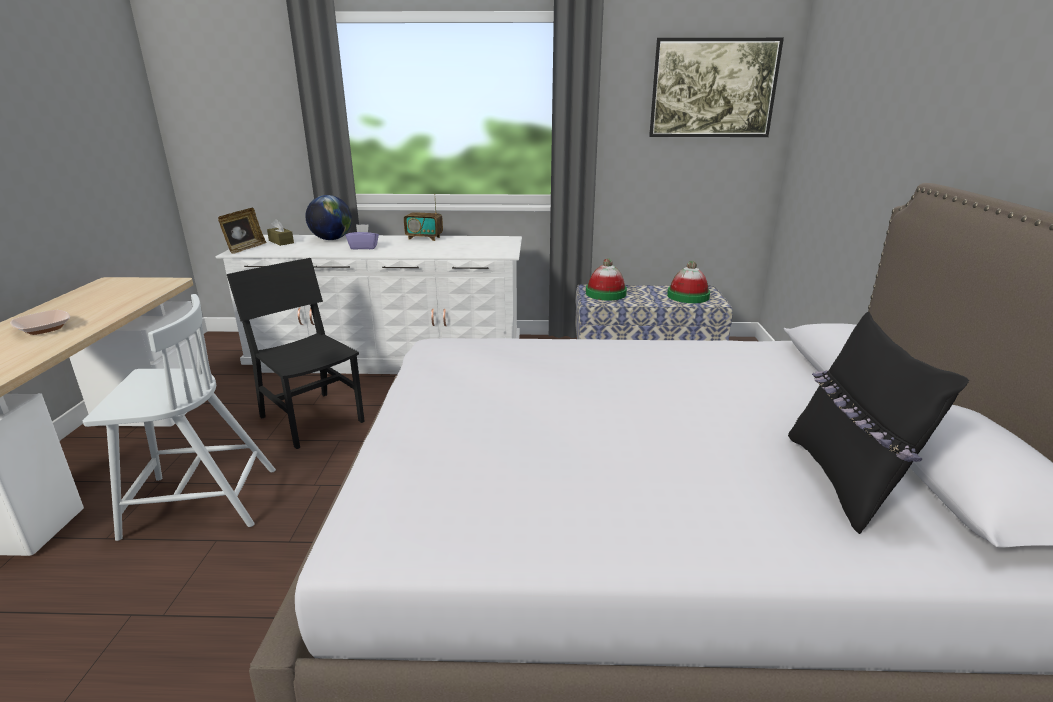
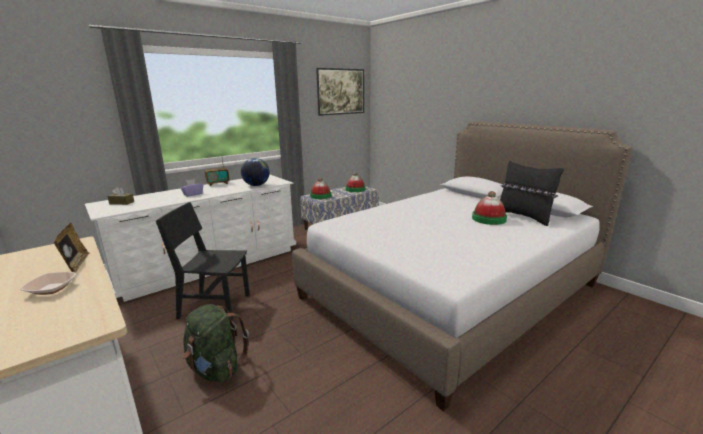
camera: 40 degrees left, 5 degrees down
(198, 502) = (216, 368): white chair -> green backpack
(245, 248) = (103, 211): picture frame -> picture frame (76, 264)
(331, 239) = (157, 195): globe -> globe (256, 185)
(737, 448) = (488, 219): none -> hat

